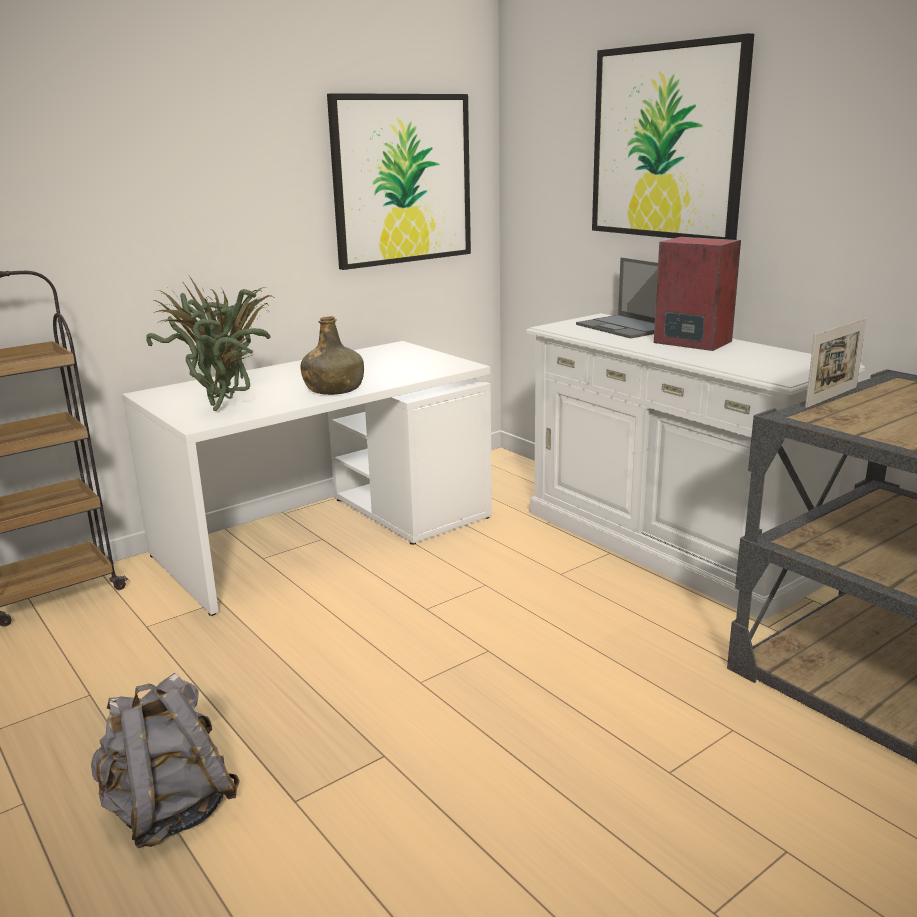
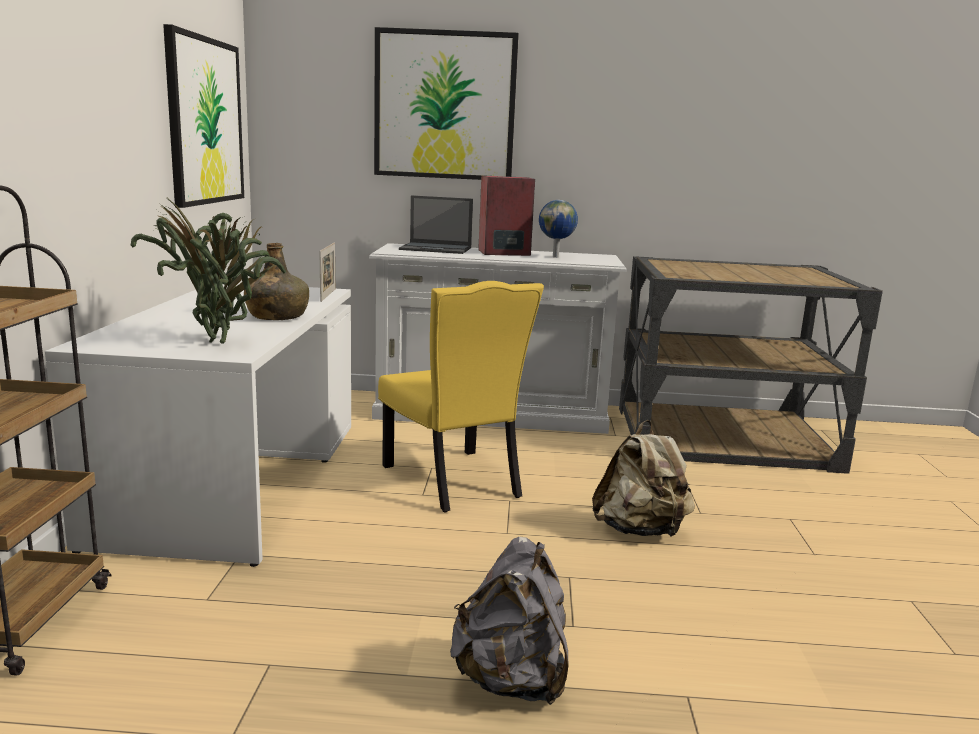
camera: 50 degrees left, 5 degrees down
(481, 604) = (452, 479): none -> yellow chair
(551, 752) = (640, 530): none -> beige backpack
(742, 357) = (556, 257): none -> globe
(831, 397) = (655, 268): picture frame -> picture frame (328, 295)

